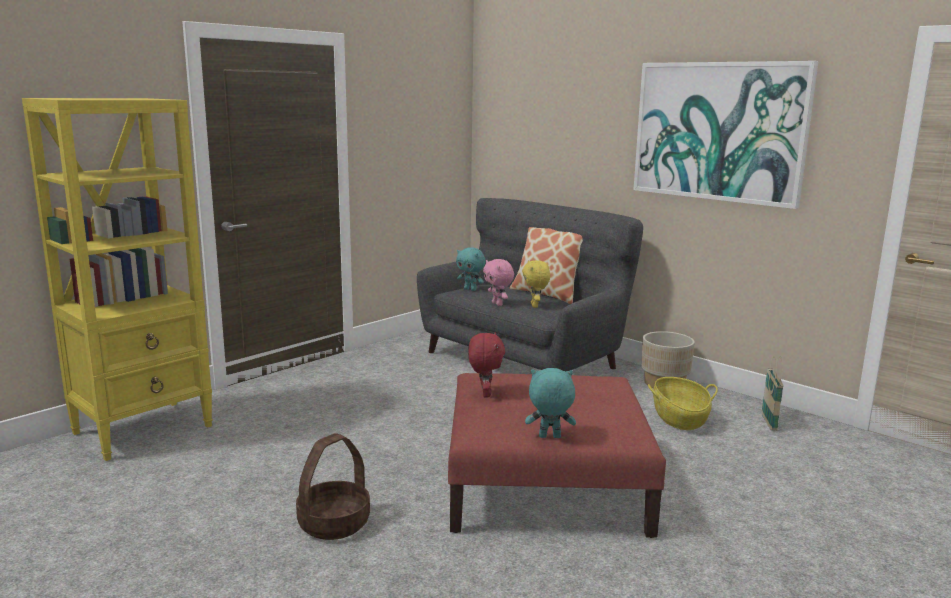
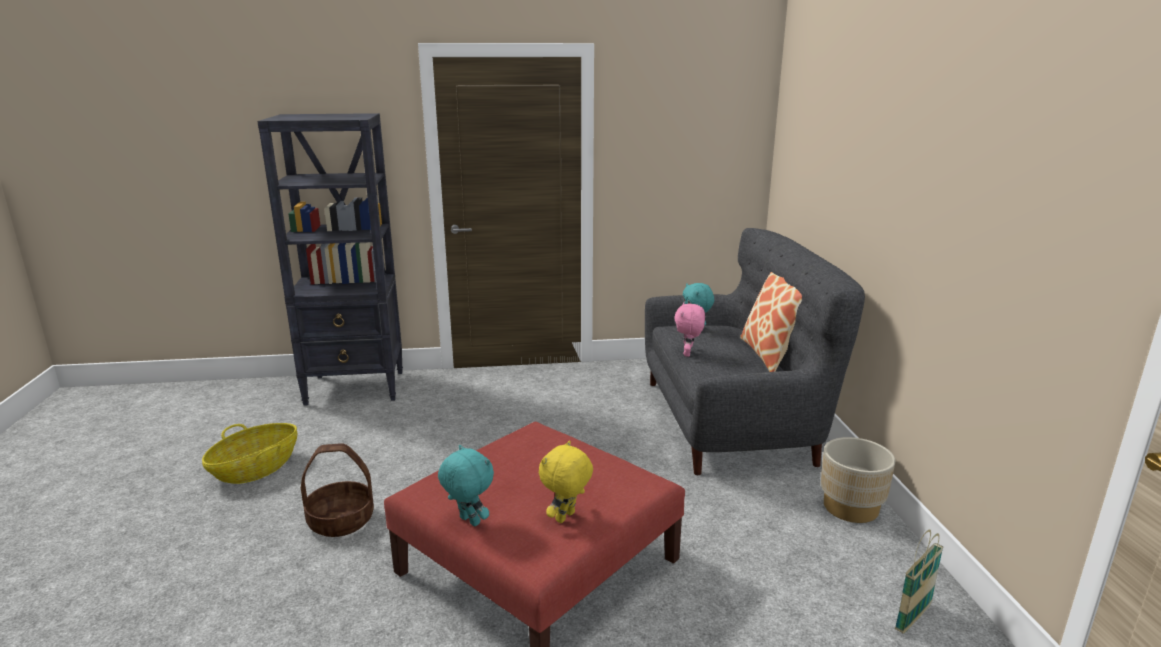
camera: 40 degrees right, 5 degrees up
(144, 429) = (356, 388): yellow bookcase -> black bookcase
(484, 394) = (504, 451): red plush toy -> none
(535, 306) = (723, 366): yellow plush toy -> yellow plush toy (566, 518)
(679, 418) = (797, 559): basket -> basket (256, 469)
(719, 131) = (961, 185): picture -> none

